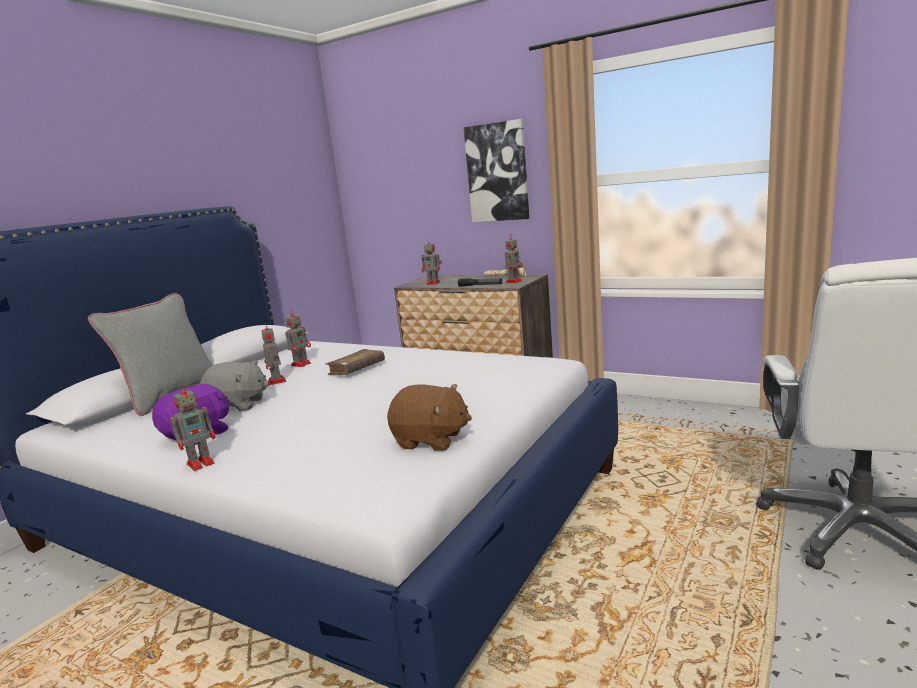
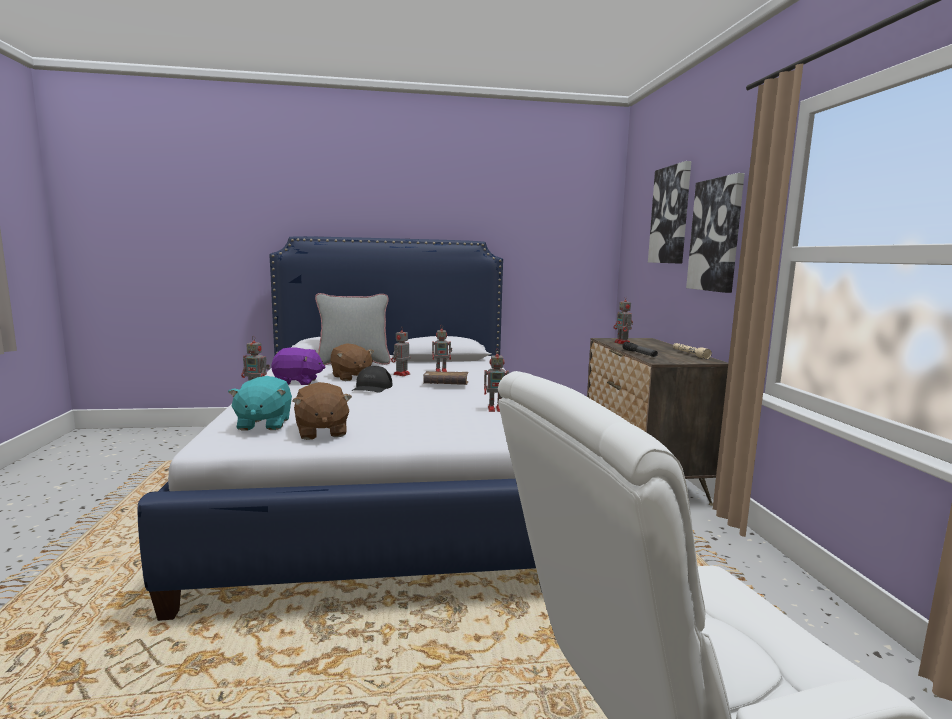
camera: 50 degrees right, 5 degrees down
(238, 405) = (351, 377): grey plush toy -> brown plush toy
(308, 399) = (372, 387): none -> black cap
(361, 466) = (263, 424): none -> turquoise plush toy
(425, 158) = (671, 215): none -> picture
(514, 281) = (676, 359): toy robot -> toy robot (496, 409)

